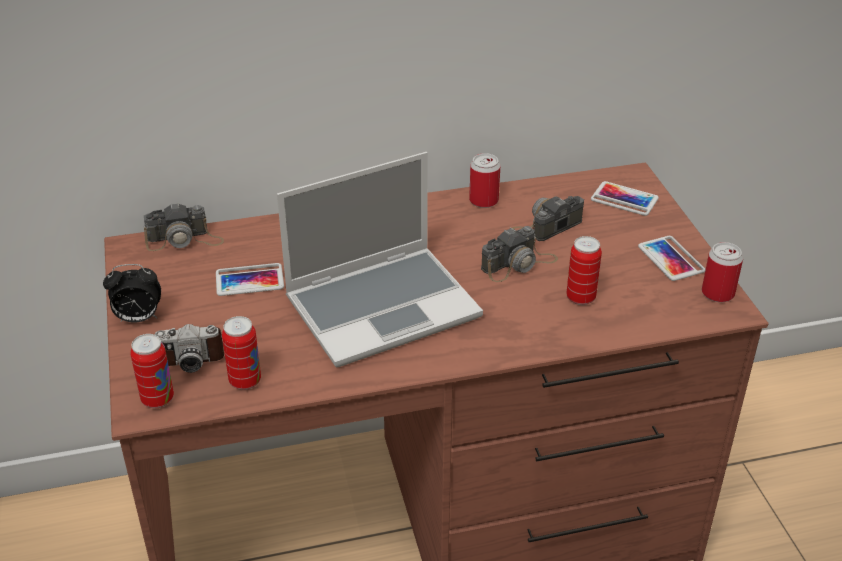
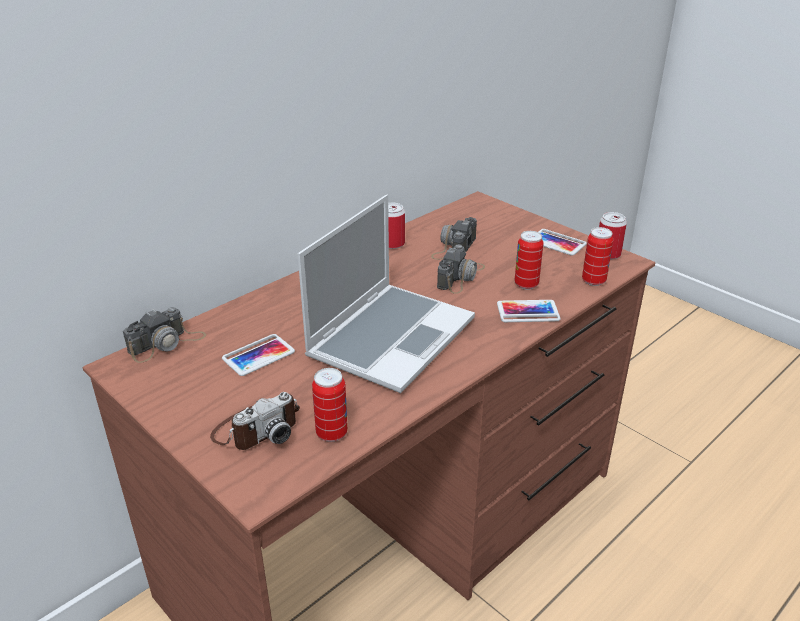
camera: 30 degrees left, 5 degrees down
(138, 319) = (181, 420): alarm clock -> none
(157, 399) = (265, 479): can -> can (593, 281)
(624, 199) = (488, 216): phone -> phone (528, 312)

